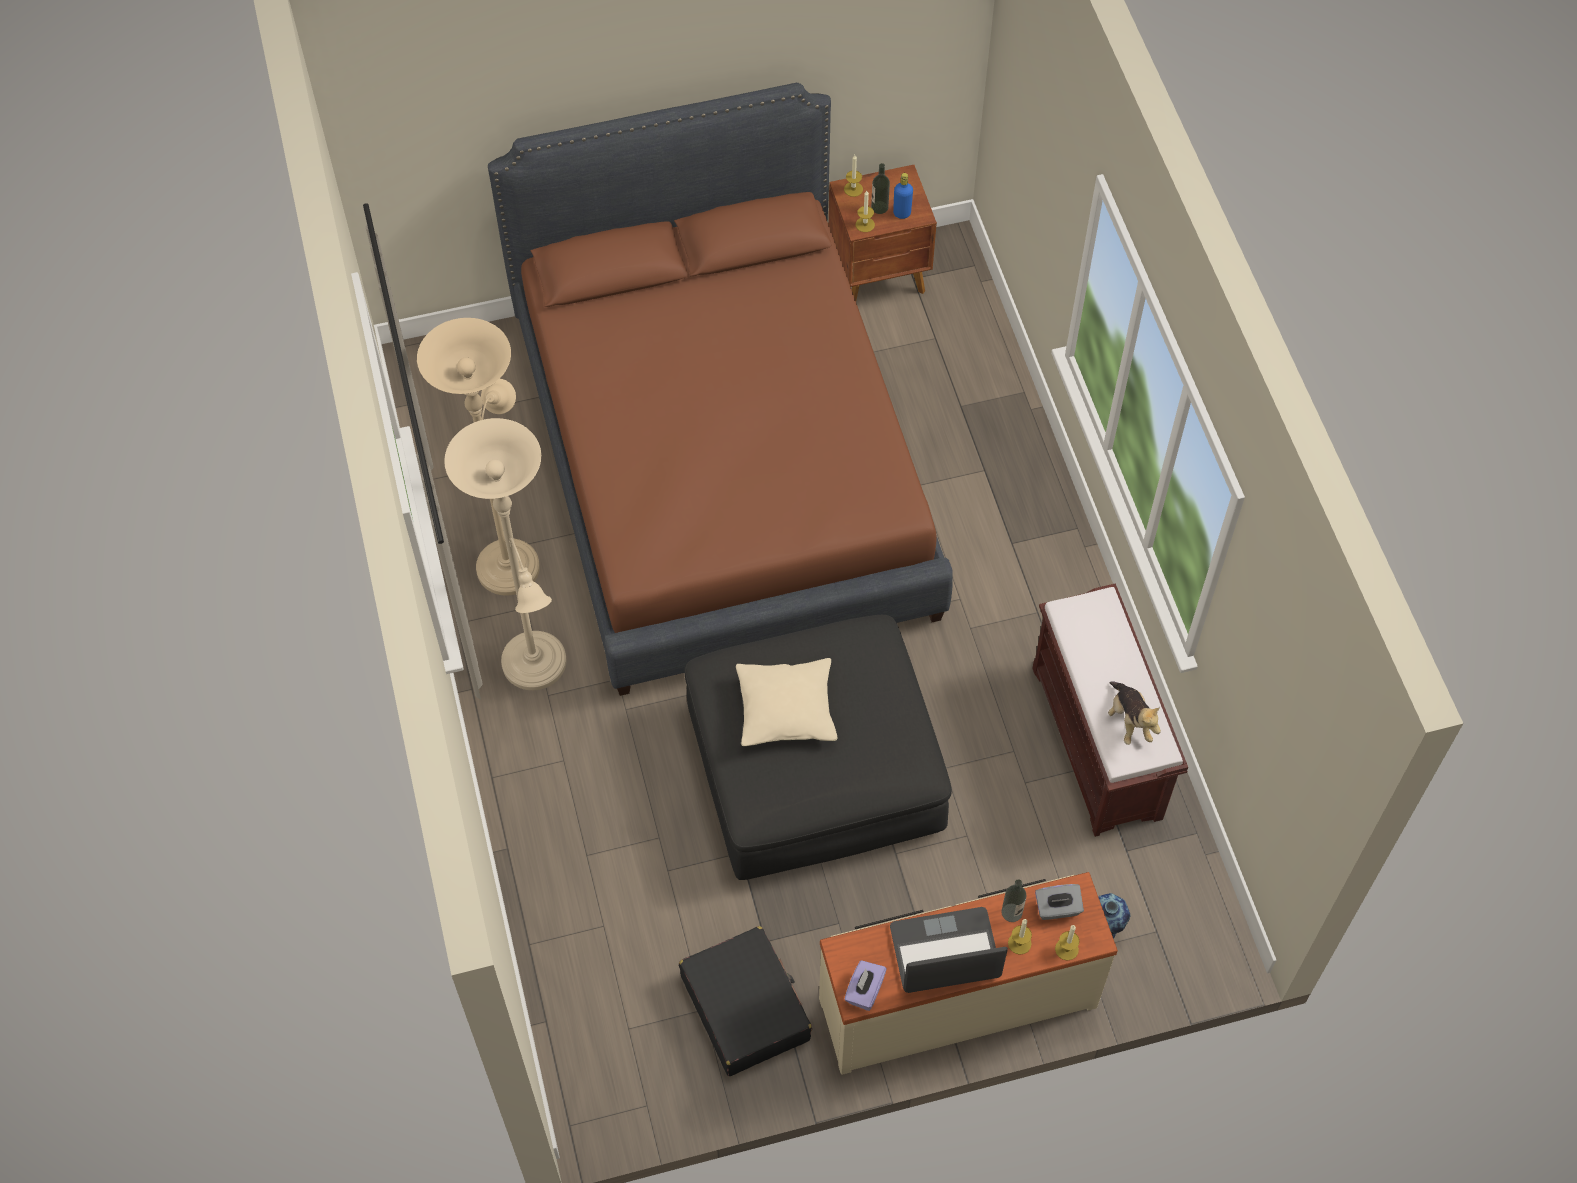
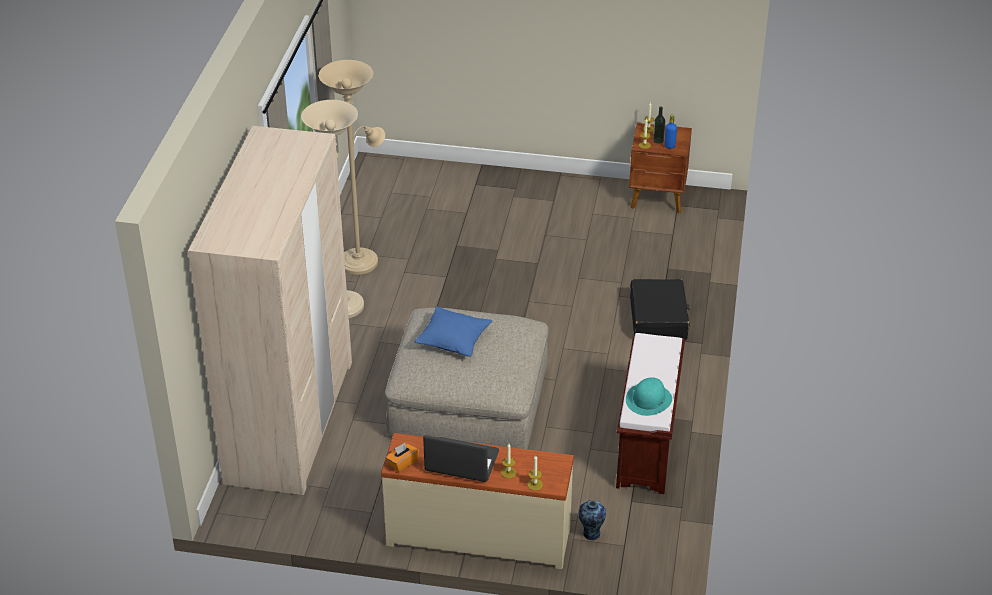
camera: 25 degrees right, 20 degrees down
(579, 912) = (290, 421): none -> beige wardrobe
(724, 466) = (509, 255): brown bed -> none
(745, 1007) = (352, 495): black suitcase -> black suitcase (658, 319)
(786, 710) = (453, 339): beige pillow -> blue pillow
(815, 767) = (469, 401): black ottoman -> beige ottoman
(864, 991) = (402, 463): purple tissue box -> orange tissue box
(1011, 912) = (513, 457): bottle -> none
(1057, 908) = (542, 465): grey tissue box -> none
(1129, 721) = (648, 399): plush toy -> turquoise hat

